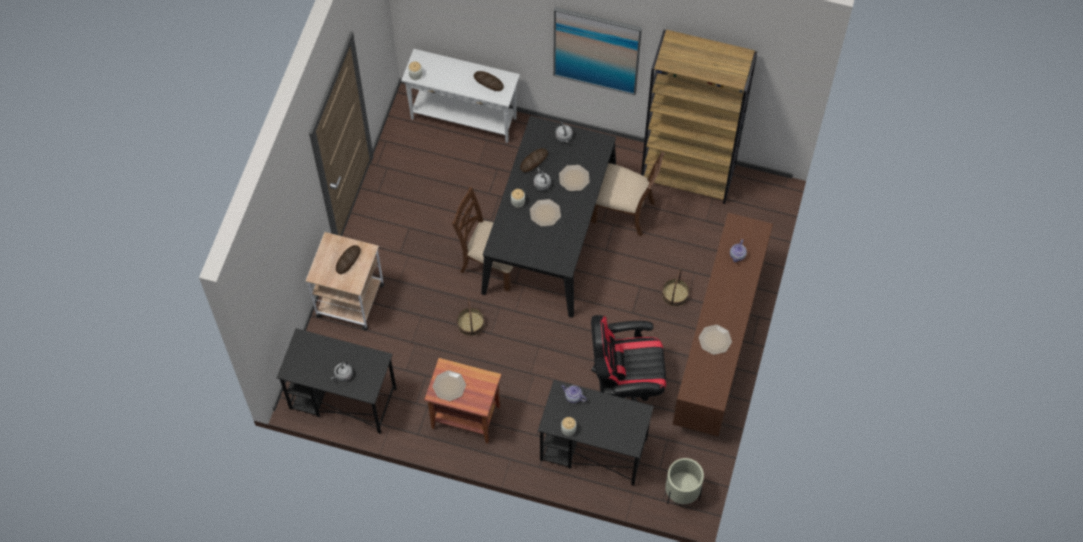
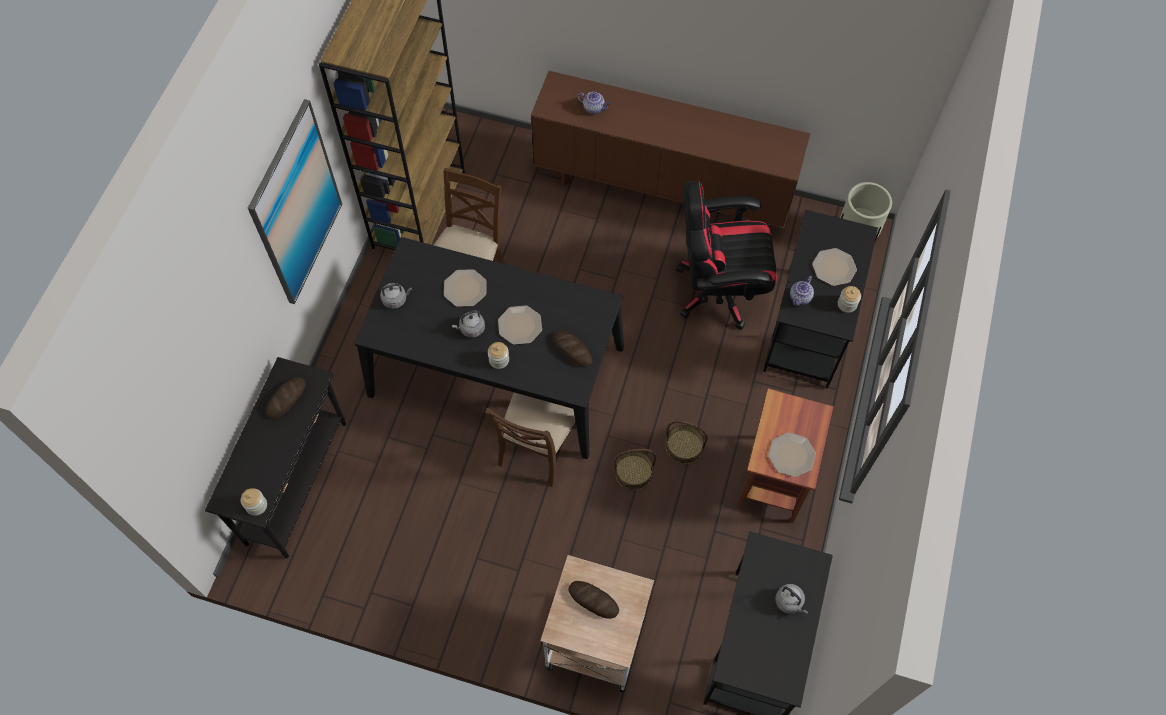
camera: 90 degrees left, 0 degrees up
(464, 118) = (296, 481): white console table -> black console table
(534, 161) = (432, 338): bread -> bread (572, 349)
(625, 386) = (719, 289): black office chair -> black office chair turned 90 degrees clockwise
(675, 294) = (591, 231): basket -> basket (684, 446)
(715, 339) = (713, 137): plate -> plate (833, 267)

